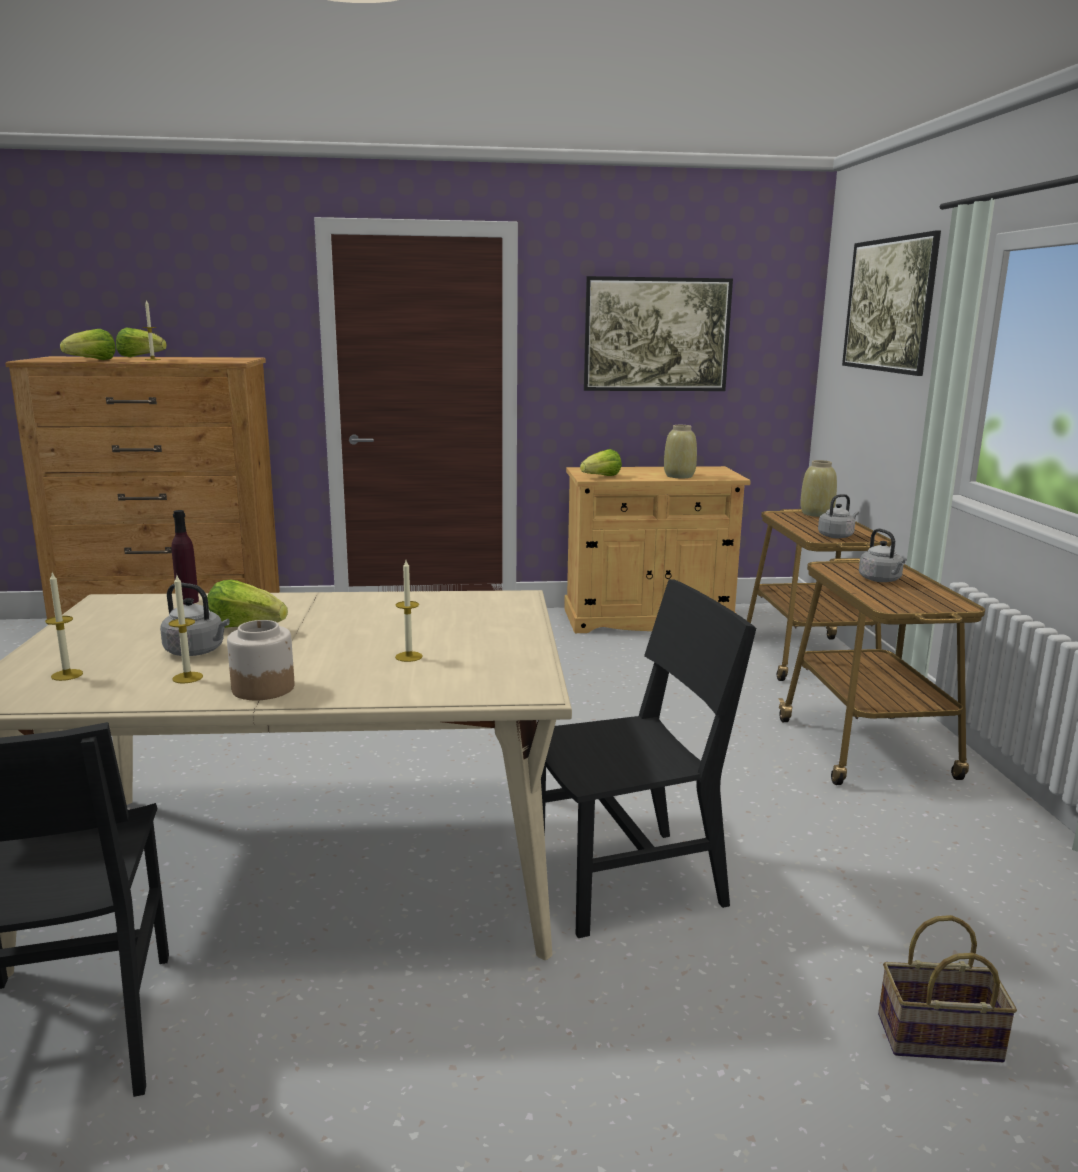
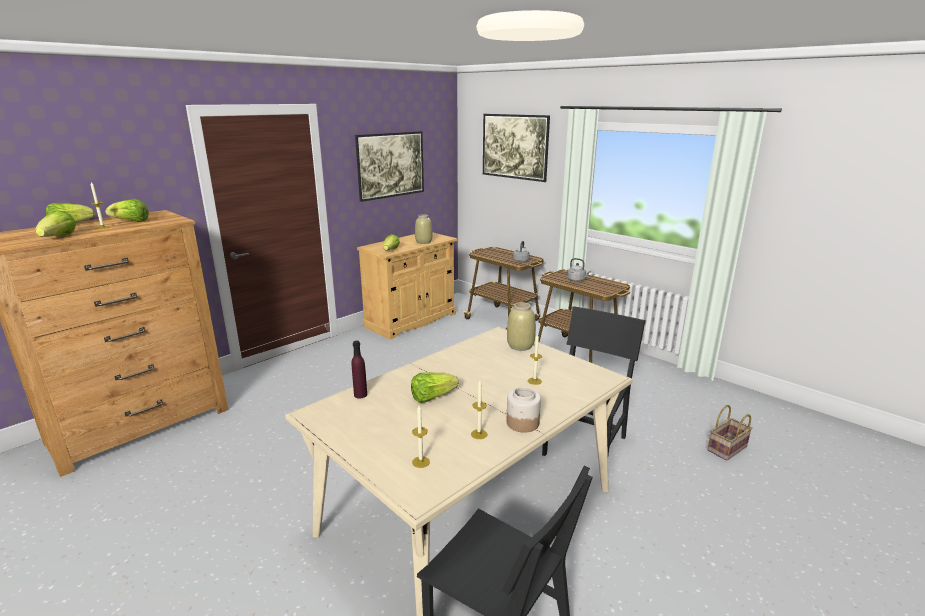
camera: 40 degrees left, 5 degrees up
(192, 359) = (131, 221): none -> lettuce
(197, 651) = (445, 419): grey kettle -> none
(816, 514) = (491, 250): beige vase -> beige vase (520, 346)

